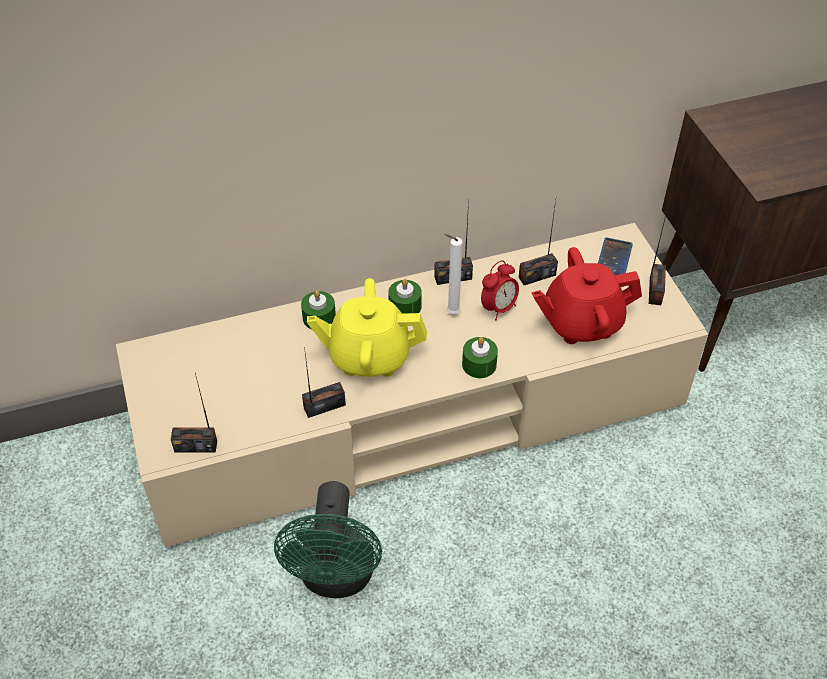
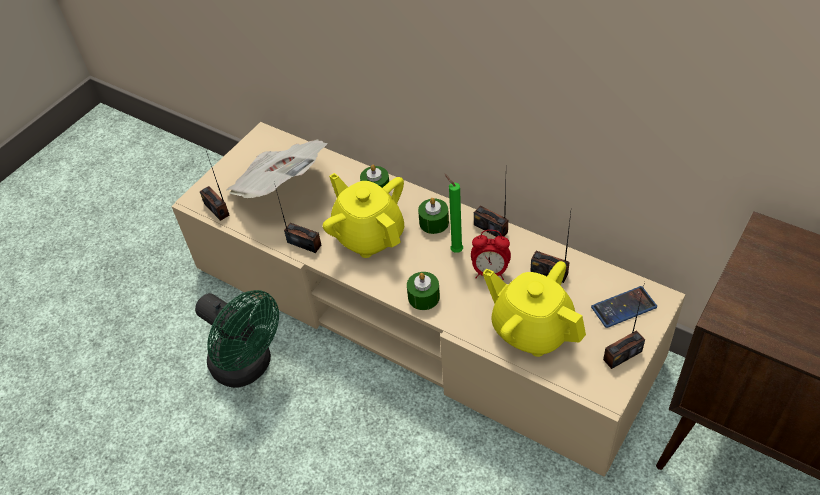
camera: 55 degrees right, 0 degrees up
(230, 381) = (281, 187): none -> newspaper
(336, 578) = (248, 367): green fan -> green fan turned 105 degrees counterclockwise
(451, 313) = (455, 250): white candle -> green candle
(581, 323) = (531, 329): red teapot -> yellow teapot

